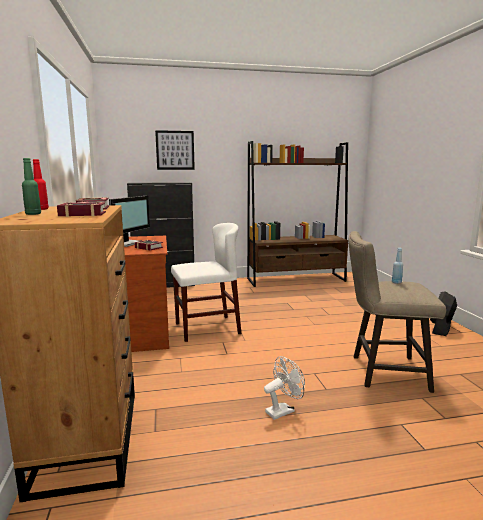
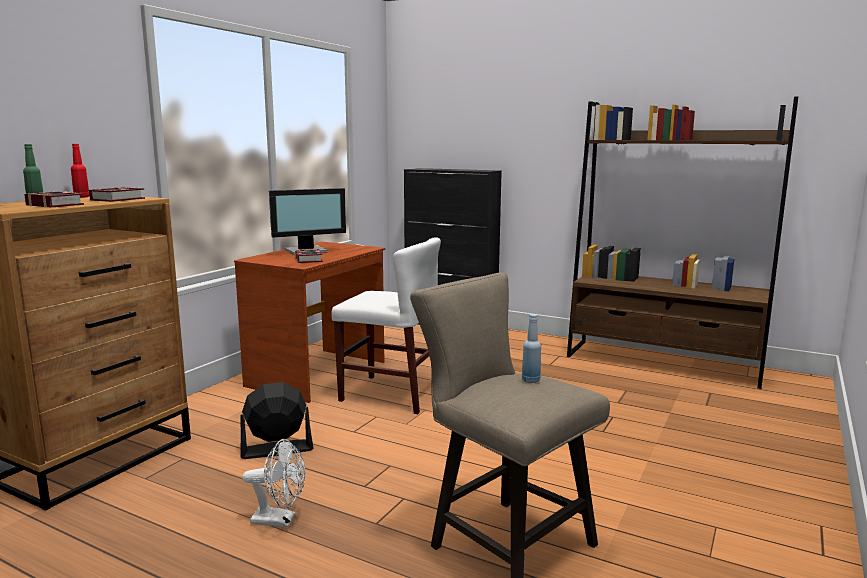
camera: 40 degrees right, 0 degrees up
(175, 150) = (483, 120): picture -> none
(441, 329) = (785, 531): black fan -> black fan (276, 449)

